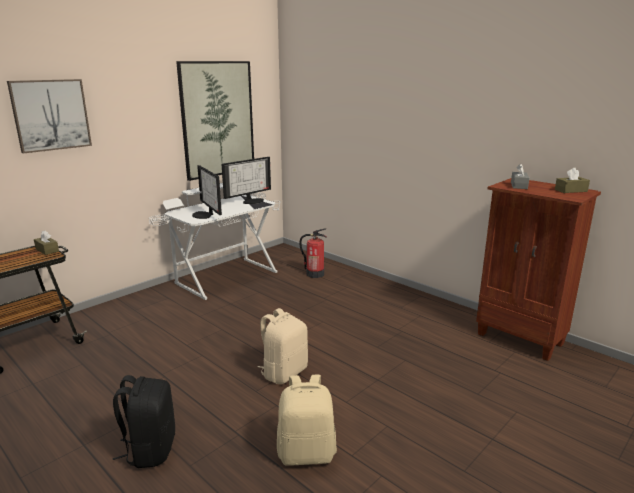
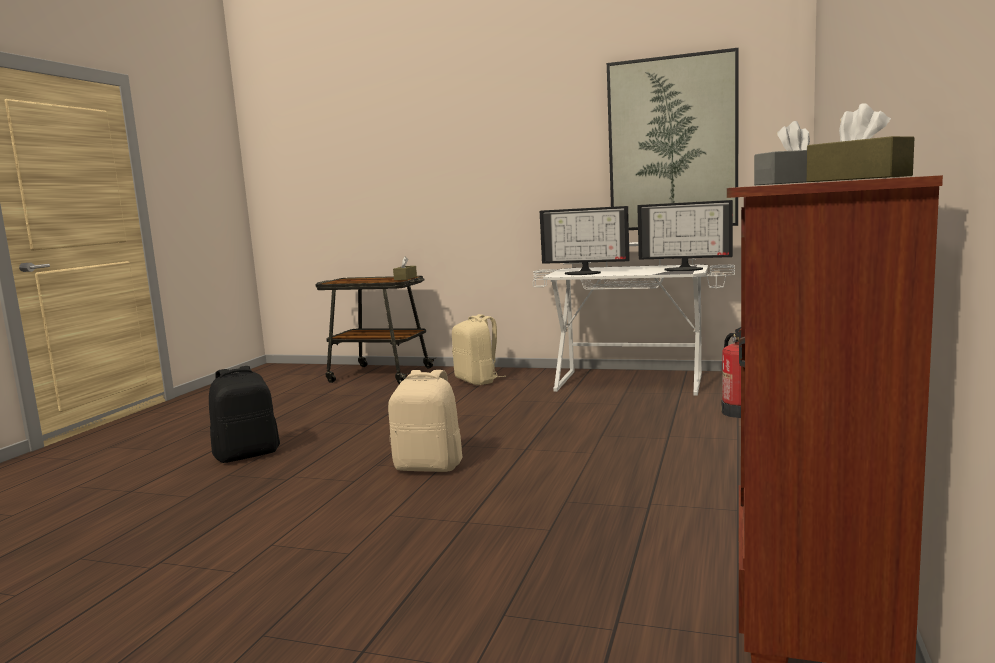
camera: 65 degrees right, 10 degrees down
(51, 115) = (451, 139): picture -> none
(204, 215) = (584, 273): monitor -> monitor turned 105 degrees counterclockwise
(307, 453) = (266, 519): beige backpack -> beige backpack (478, 381)

